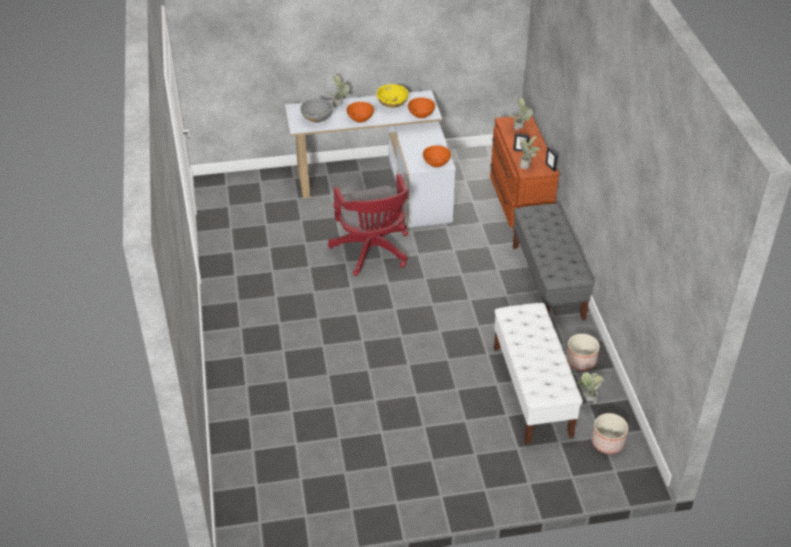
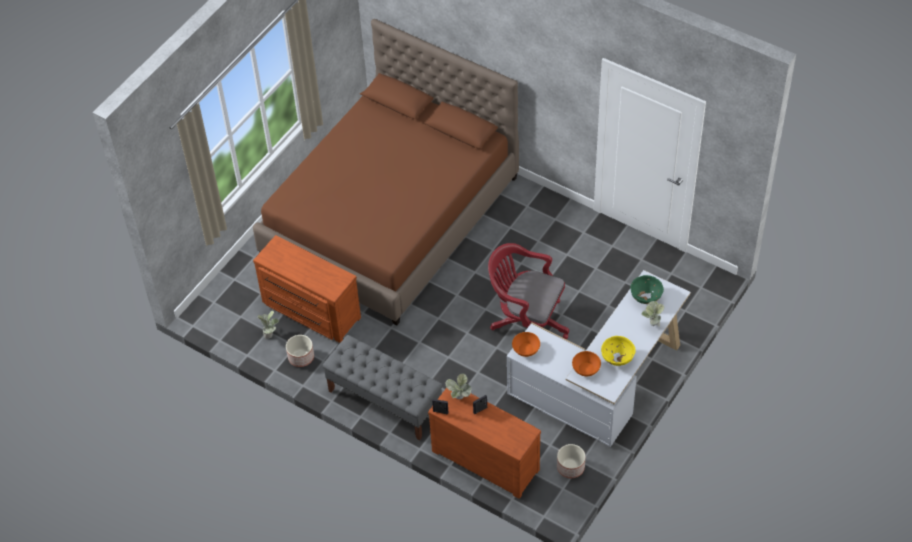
camera: 135 degrees right, 10 degrees up
(317, 120) = (646, 297): grey bowl -> green bowl
(357, 414) = (391, 216): none -> brown bed
(360, 118) = (620, 326): orange bowl -> none
(520, 129) = (507, 433): potted plant -> none
(531, 390) = (310, 311): white bench -> brown dresser
(608, 442) = (233, 316): planter -> planter (570, 467)

